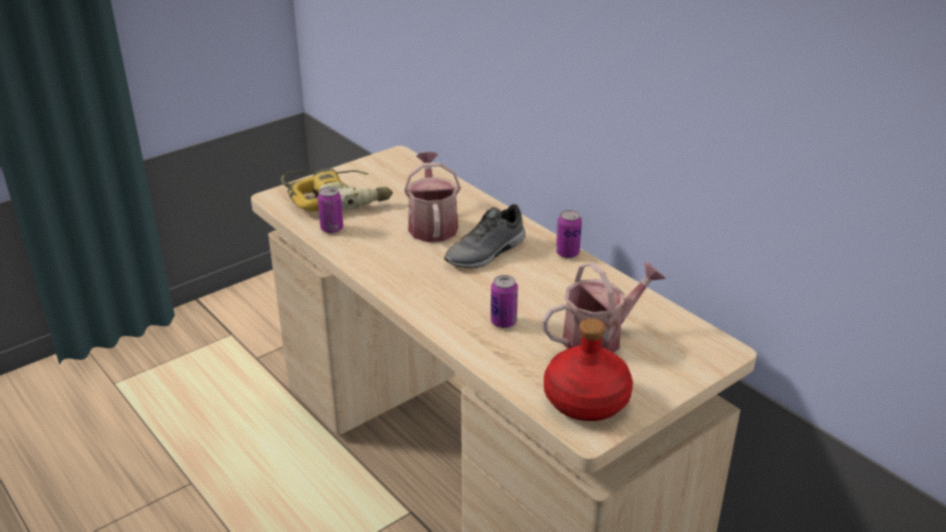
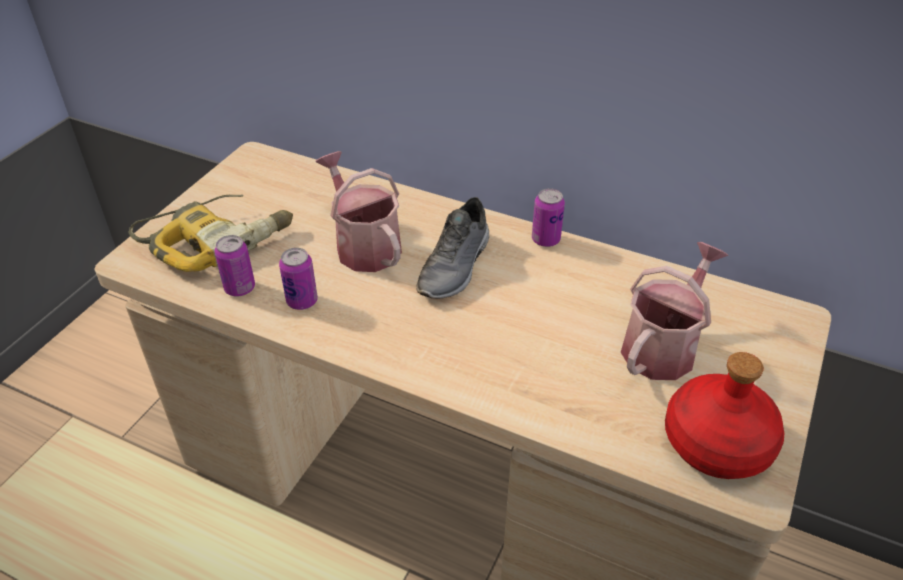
camera: 25 degrees left, 10 degrees up
(503, 322) = (545, 361): can -> can (302, 301)

